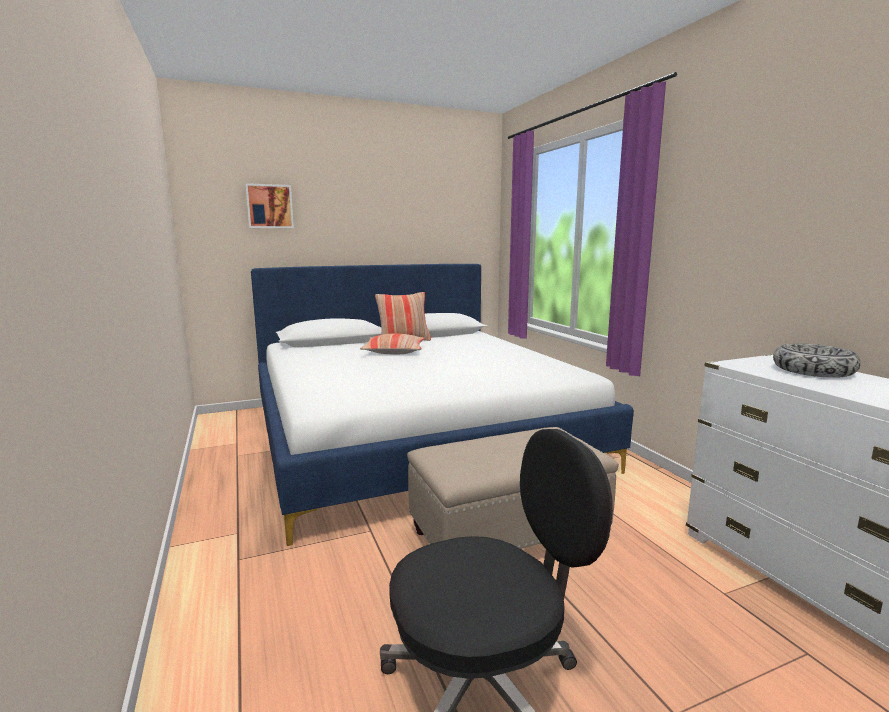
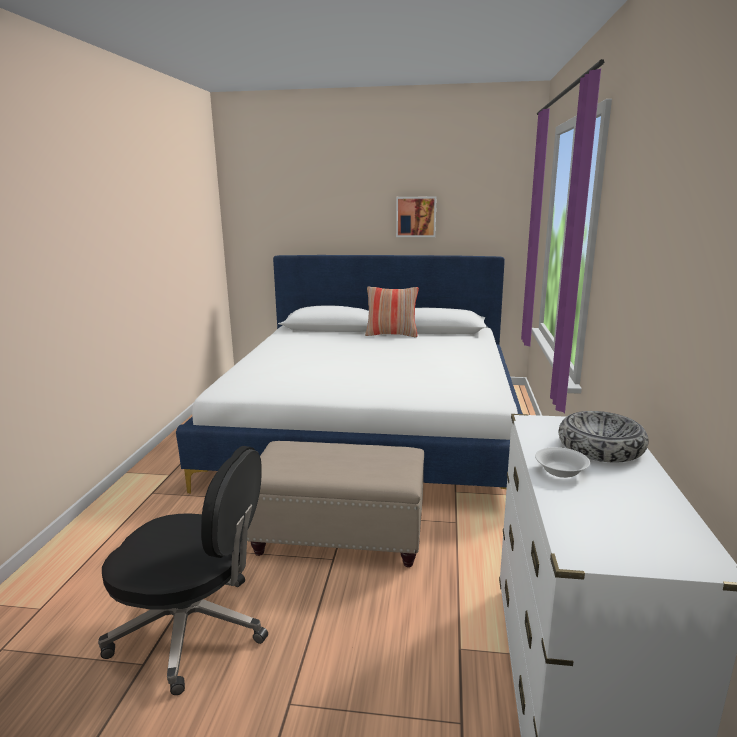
camera: 30 degrees right, 5 degrees up
(269, 206) = (295, 198): picture -> picture (416, 216)
(394, 352) = (361, 346): pillow -> none
(838, 388) = (561, 472): none -> white bowl

